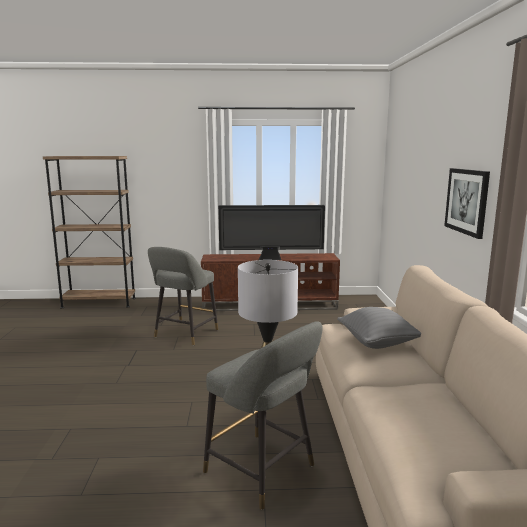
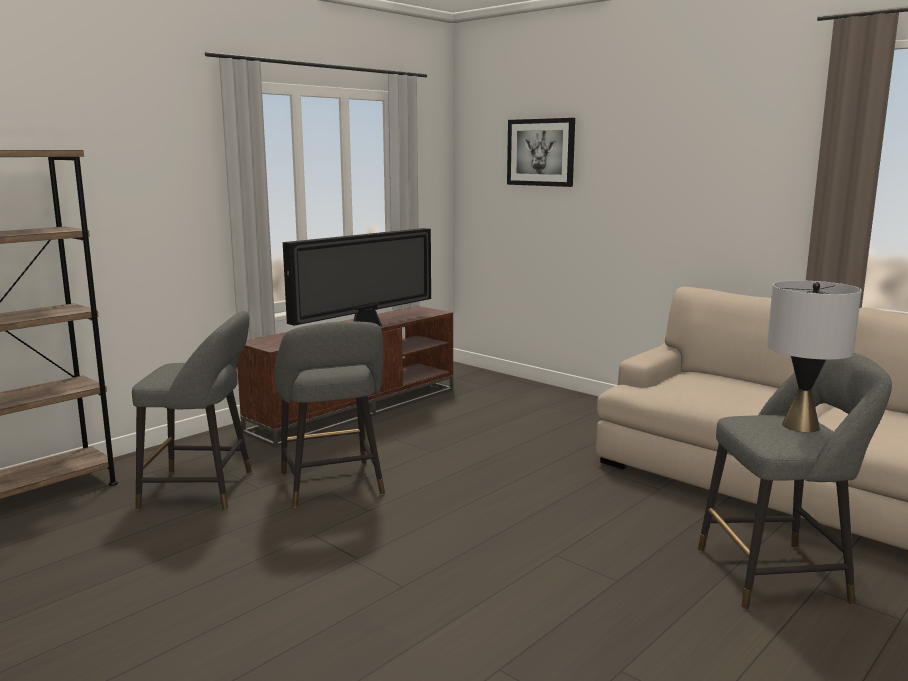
camera: 45 degrees left, 0 degrees up
(145, 319) = (204, 490): none -> grey stool
(377, 343) = (722, 388): grey pillow -> none
(467, 201) = (715, 201): picture -> picture (541, 152)

